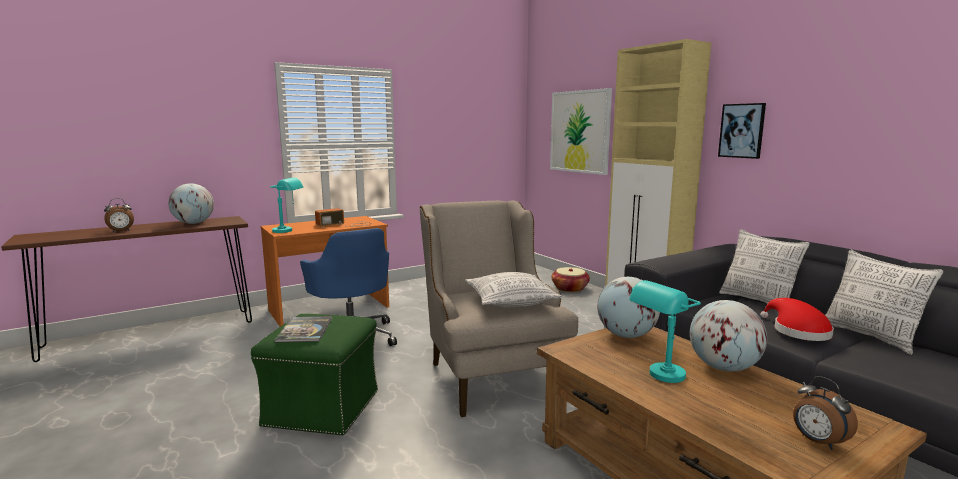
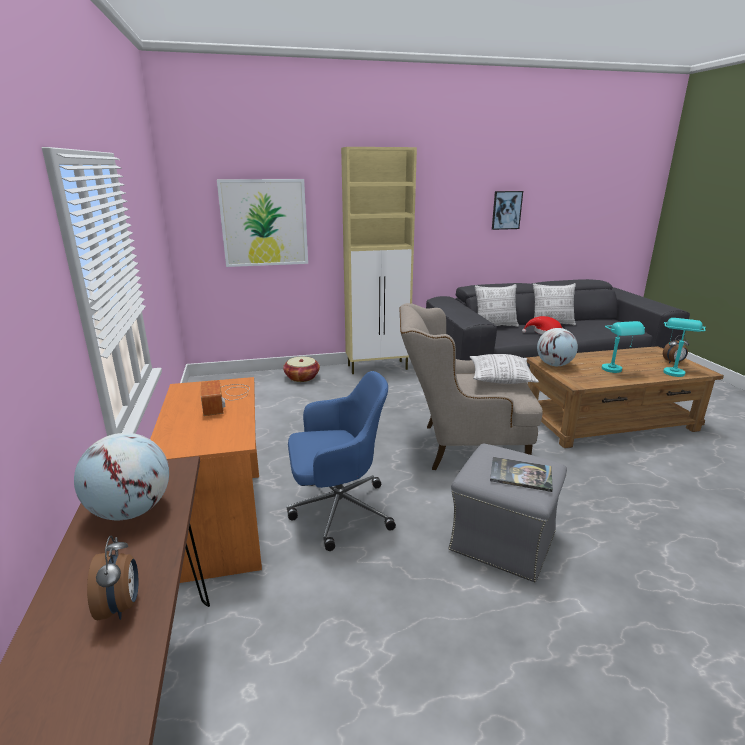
camera: 70 degrees left, 10 degrees up
(289, 231) = (226, 437): turquoise table lamp -> turquoise table lamp (672, 370)
(323, 407) = (501, 540): green ottoman -> grey ottoman
(723, 368) = (601, 357): globe -> none
(742, 130) = (432, 217): picture -> picture (506, 210)

